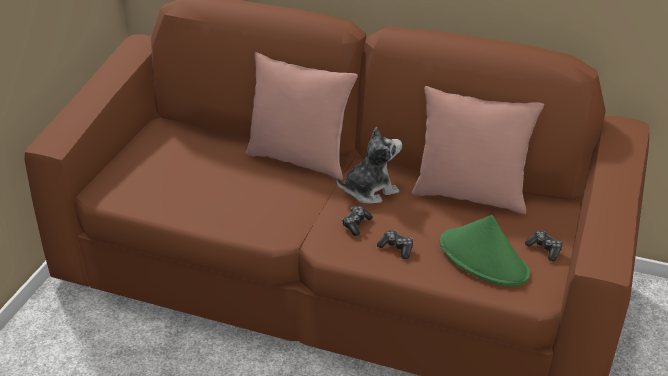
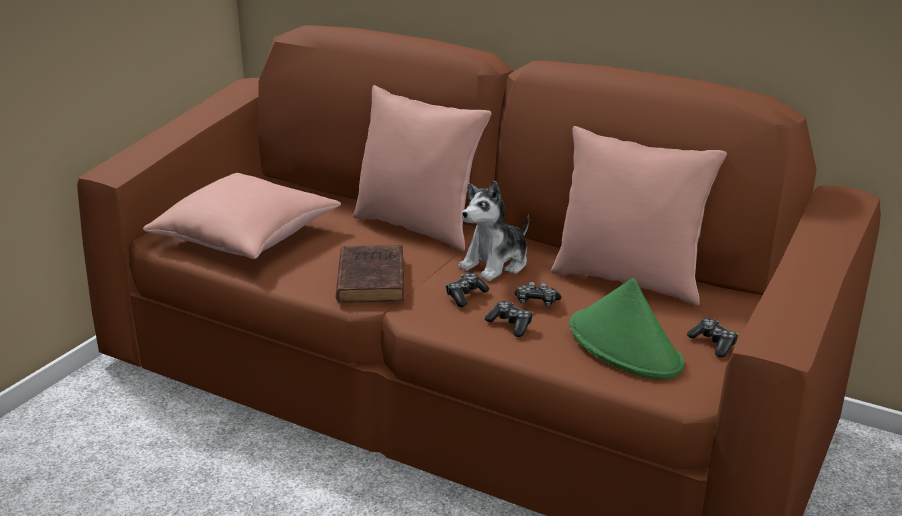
camera: 10 degrees right, 10 degrees down
(168, 183) = (246, 237): none -> pink pillow
(280, 215) = (371, 278): none -> brown book
(369, 190) = (496, 264): plush toy -> plush toy turned 150 degrees clockwise
(409, 223) = (536, 302): none -> game controller

